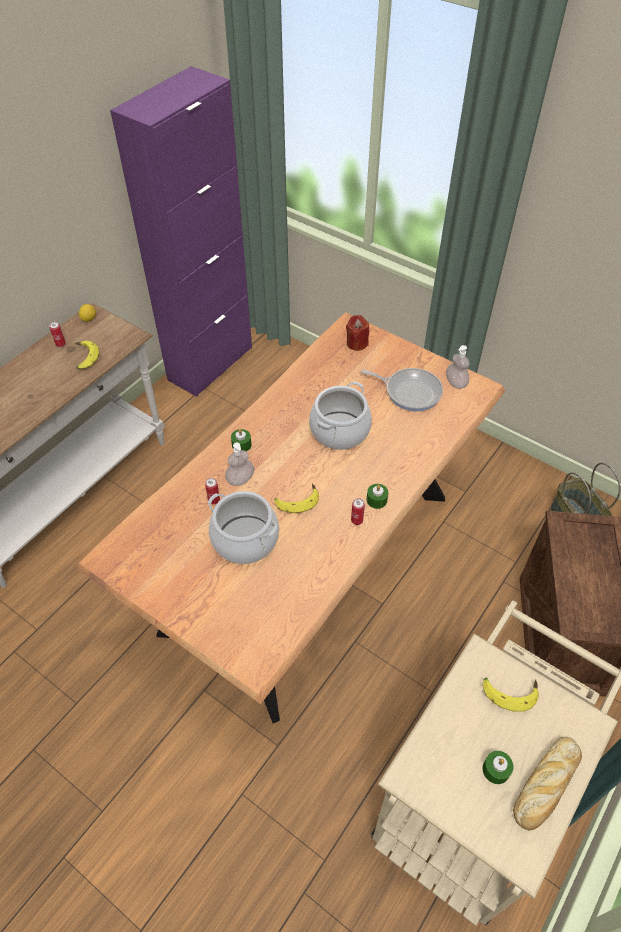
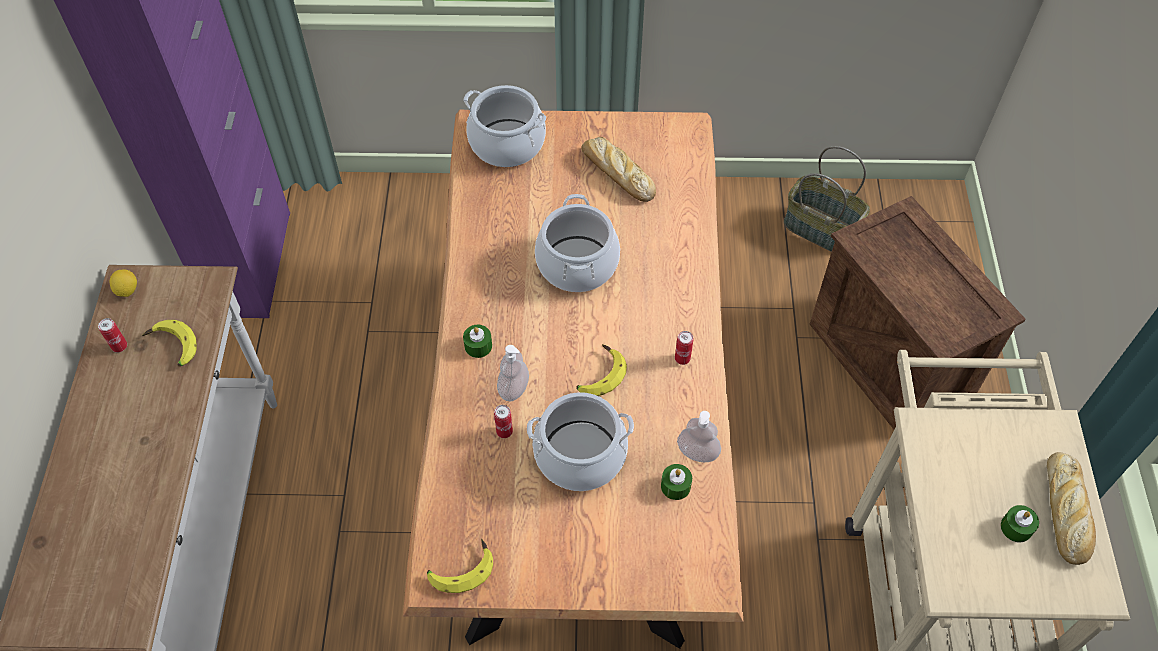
camera: 35 degrees left, 5 degrees up
(357, 343) = (507, 144): red candle -> cooking pot
(376, 500) = (684, 322): green candle -> green candle (675, 486)
(410, 391) = (616, 173): frying pan -> bread
(456, 383) = (657, 136): soap dispenser -> soap dispenser (697, 452)
(509, 691) = (970, 444): banana -> banana (461, 568)

